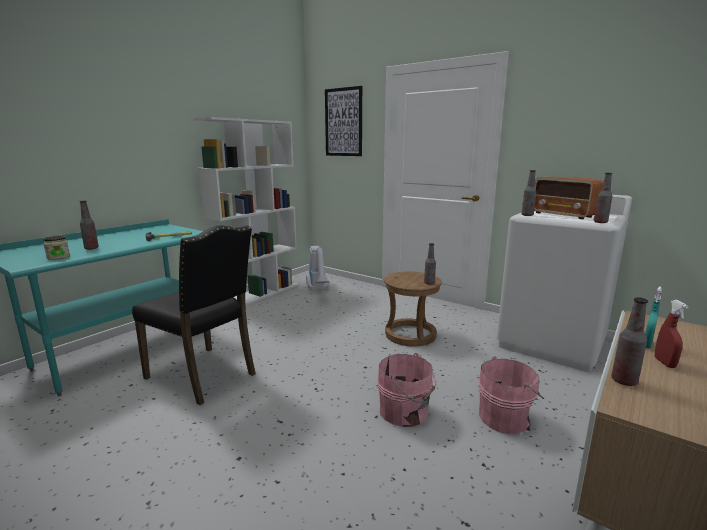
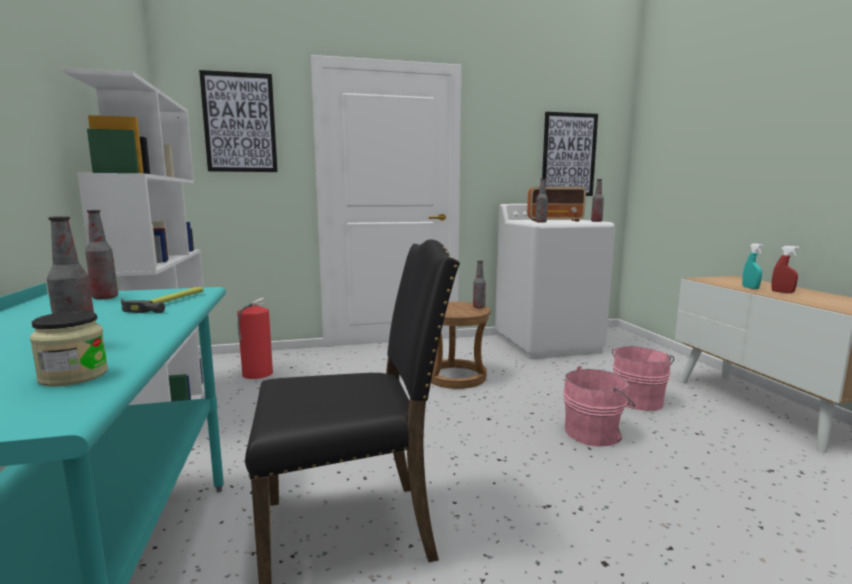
camera: 50 degrees left, 5 degrees down
(318, 290) = (256, 374): vacuum cleaner -> fire extinguisher
(624, 381) = (810, 302): bottle -> bottle (105, 297)
(637, 137) = (569, 155): none -> picture

